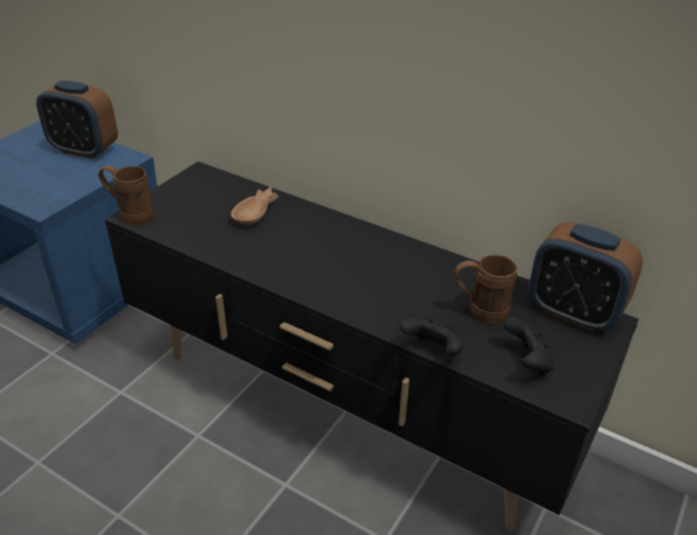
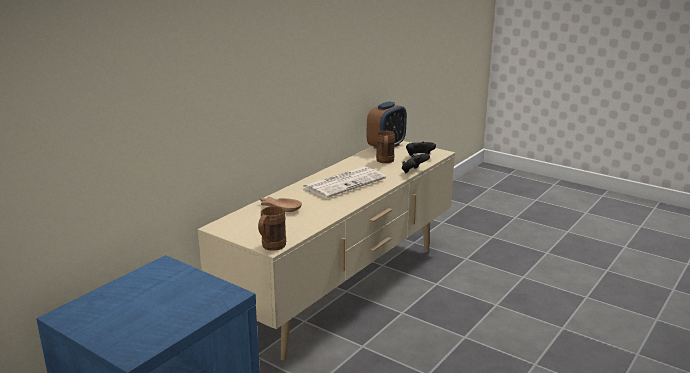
camera: 85 degrees left, 15 degrees down
(84, 150) = (134, 286): alarm clock -> none
(348, 408) = (344, 290): black tv stand -> beige tv stand
(359, 265) = (344, 183): none -> newspaper

